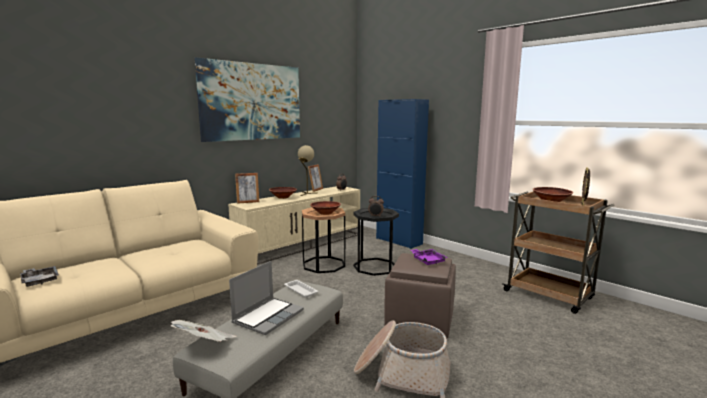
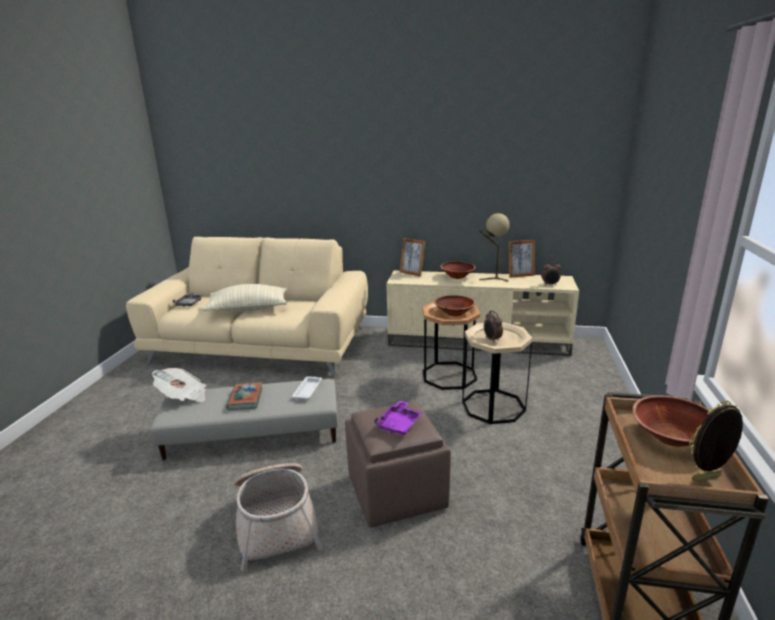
camera: 55 degrees right, 10 degrees up
(138, 261) = (248, 309): none -> beige pillow
(252, 102) = (433, 152): picture -> none
(268, 316) = (245, 399): laptop -> book
(375, 266) = (493, 406): black side table -> beige side table
(399, 241) = (603, 388): blue cabinet -> none

